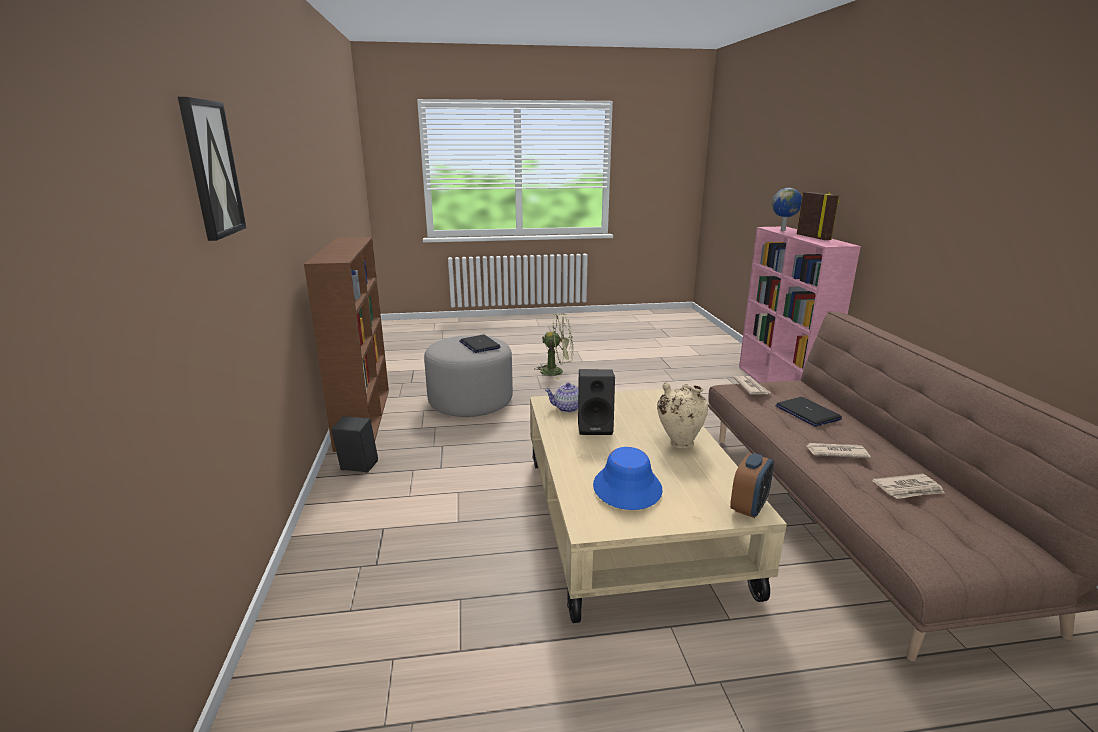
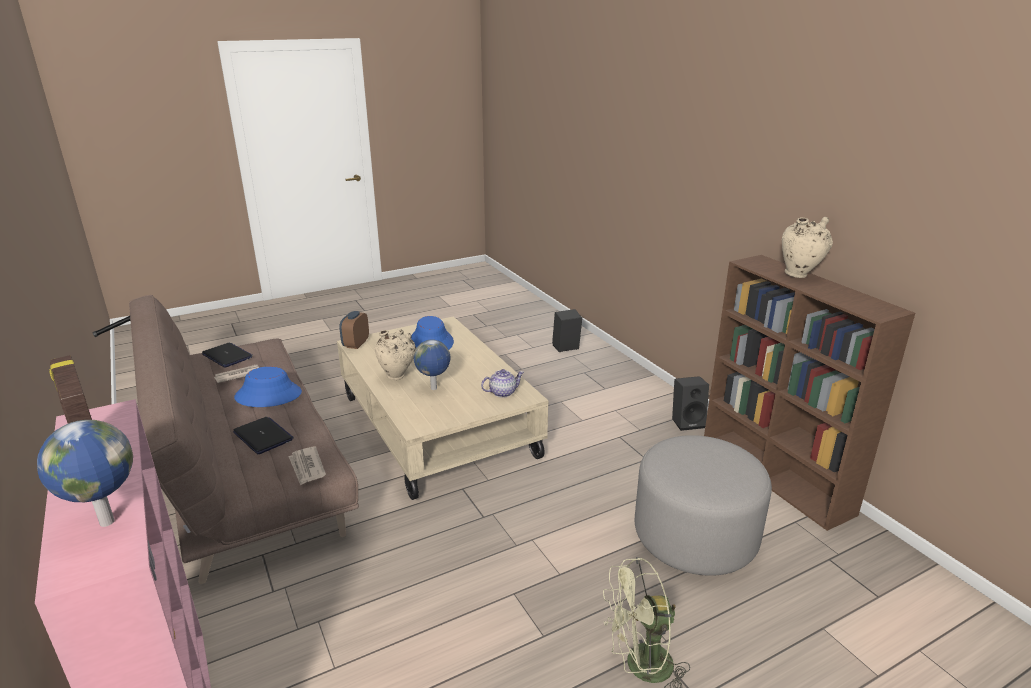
camera: 160 degrees right, 5 degrees up
(211, 169) = (669, 132): picture -> none
(331, 252) = (799, 275): none -> beige vase
(479, 345) = (689, 467): laptop -> laptop (227, 356)
(596, 427) = (468, 379): black speaker -> black speaker (565, 348)
(637, 423) = (434, 389): none -> globe
(835, 452) = (268, 395): newspaper -> blue hat

